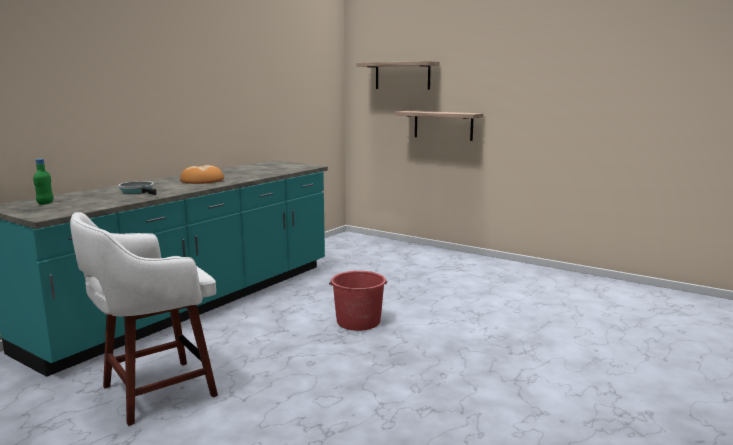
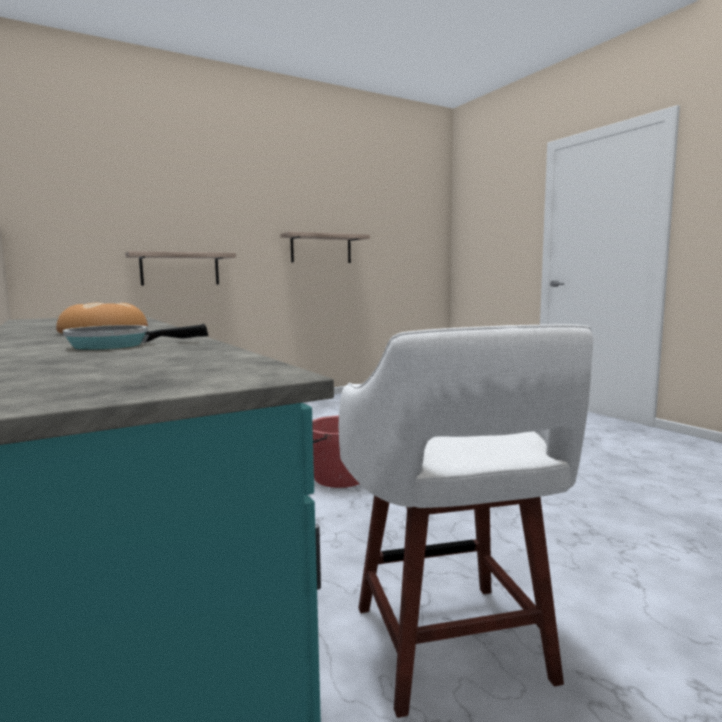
camera: 65 degrees left, 5 degrees down
(45, 203) = (70, 378): green bottle -> none
(402, 75) = (113, 207): shelf -> shelf (321, 249)

